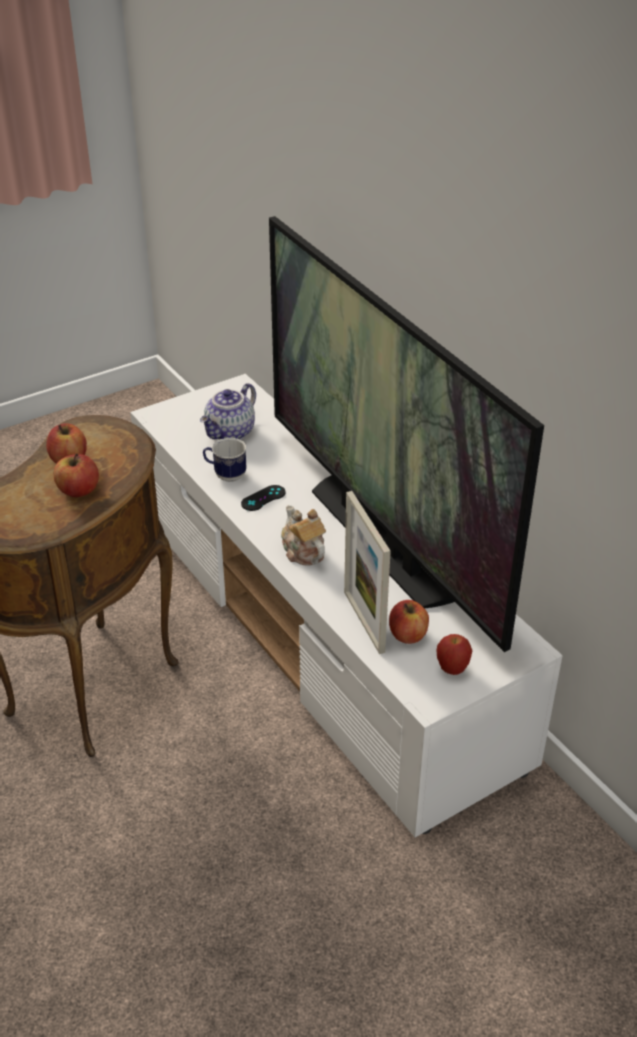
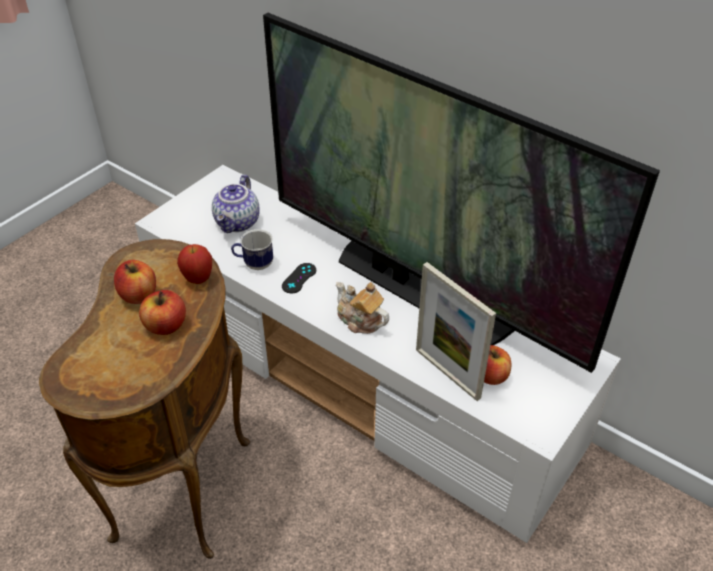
camera: 20 degrees left, 5 degrees up
(452, 669) = (544, 398): apple -> apple (198, 279)

